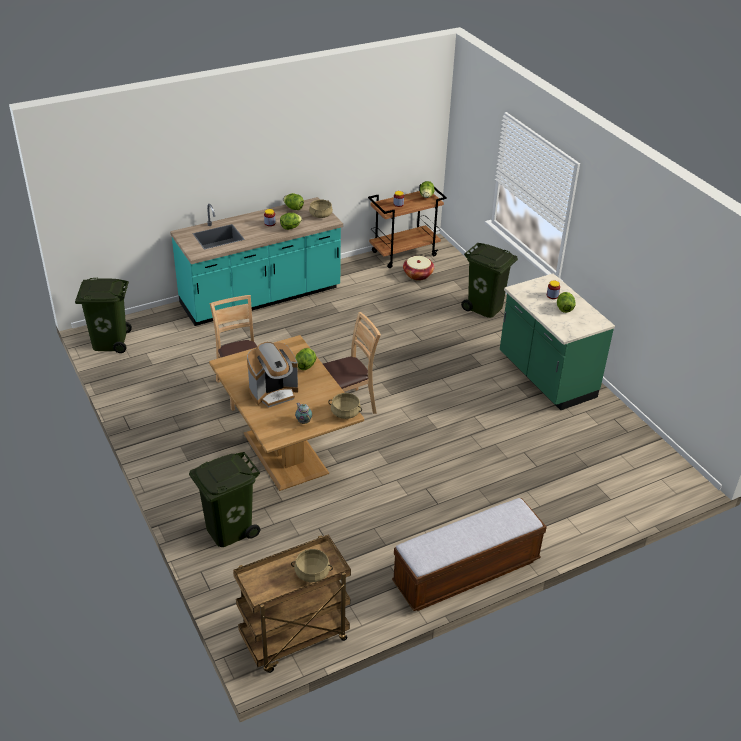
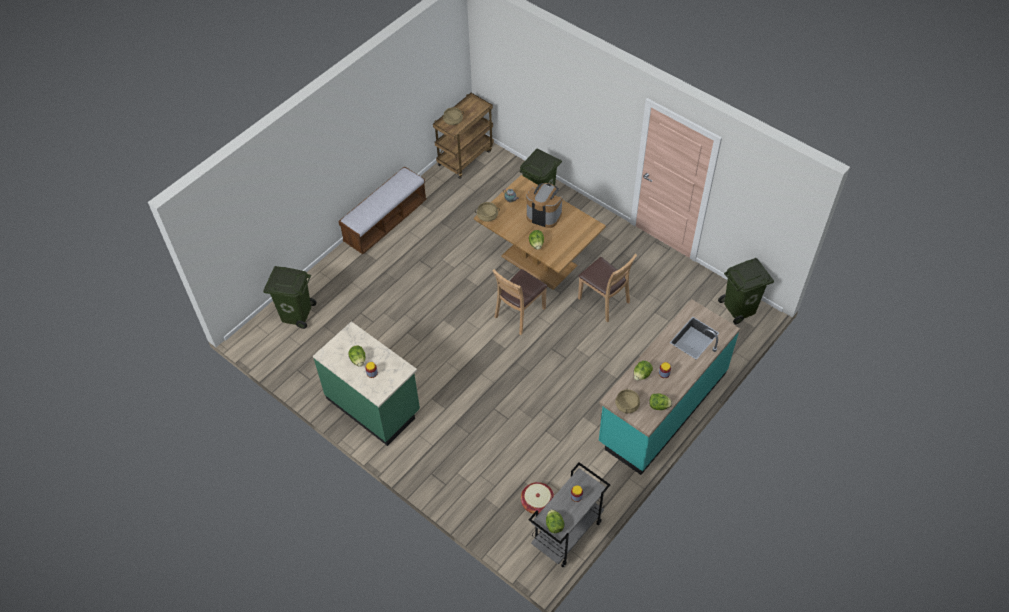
camera: 160 degrees right, 15 degrees up
(274, 392) = (543, 215): coffee machine -> coffee machine turned 75 degrees clockwise
(404, 253) = (567, 534): brown cart -> grey cart
(484, 307) = (453, 477): green trash can -> green trash can (296, 313)

